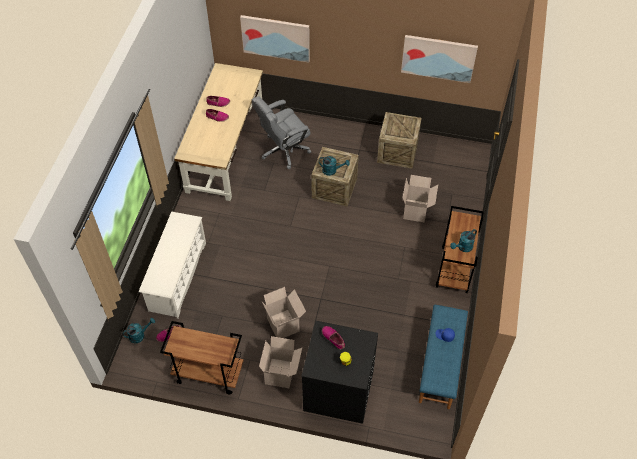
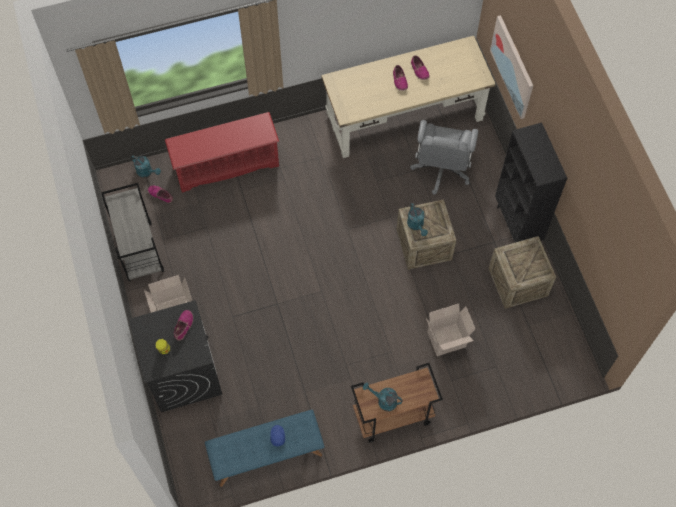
camera: 60 degrees right, 10 degrees up
(177, 276) = (226, 165): white shoe rack -> red shoe rack
(208, 374) = (139, 251): brown cart -> grey cart
(284, 150) = (441, 170): grey office chair -> grey office chair turned 105 degrees counterclockwise
(284, 325) = (228, 286): cardboard box -> none
(355, 131) = (517, 225): none -> black bookcase
(438, 58) = (595, 240): picture -> none

